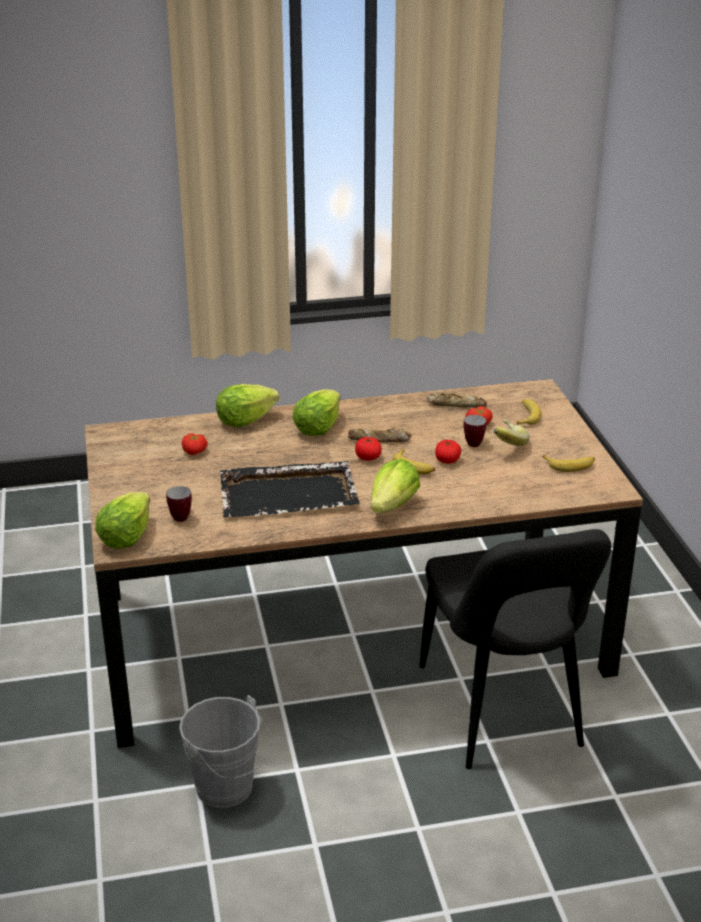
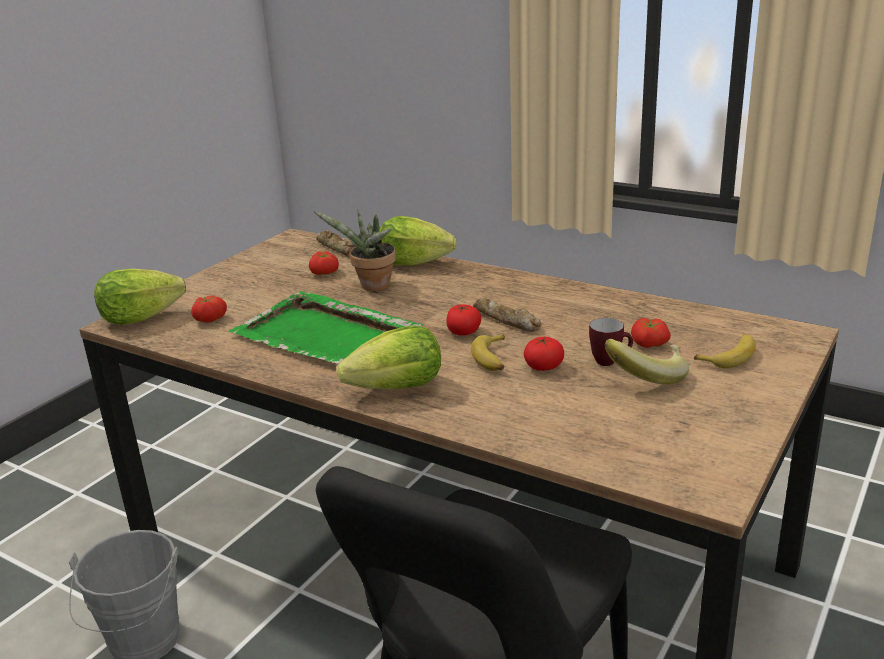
camera: 45 degrees right, 5 degrees down
(181, 516) = (209, 318): mug -> tomato
(251, 449) = (371, 287): none -> potted plant
(289, 494) = (327, 336): black tray -> green tray
(317, 428) = (465, 290): lettuce -> none
(456, 404) = (656, 316): bread -> bread (338, 248)
(570, 466) = (695, 435): banana -> none

